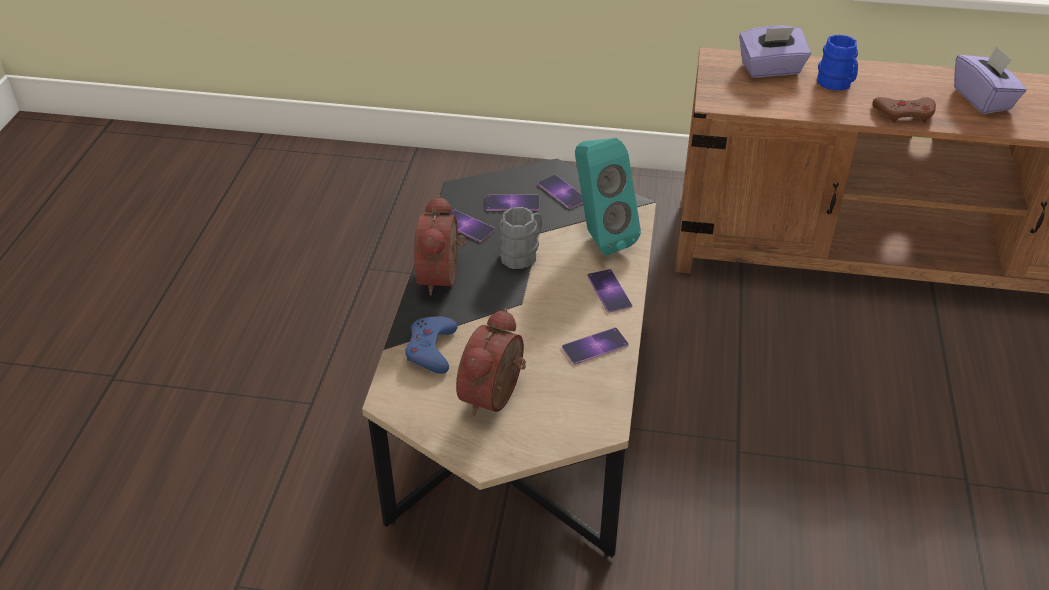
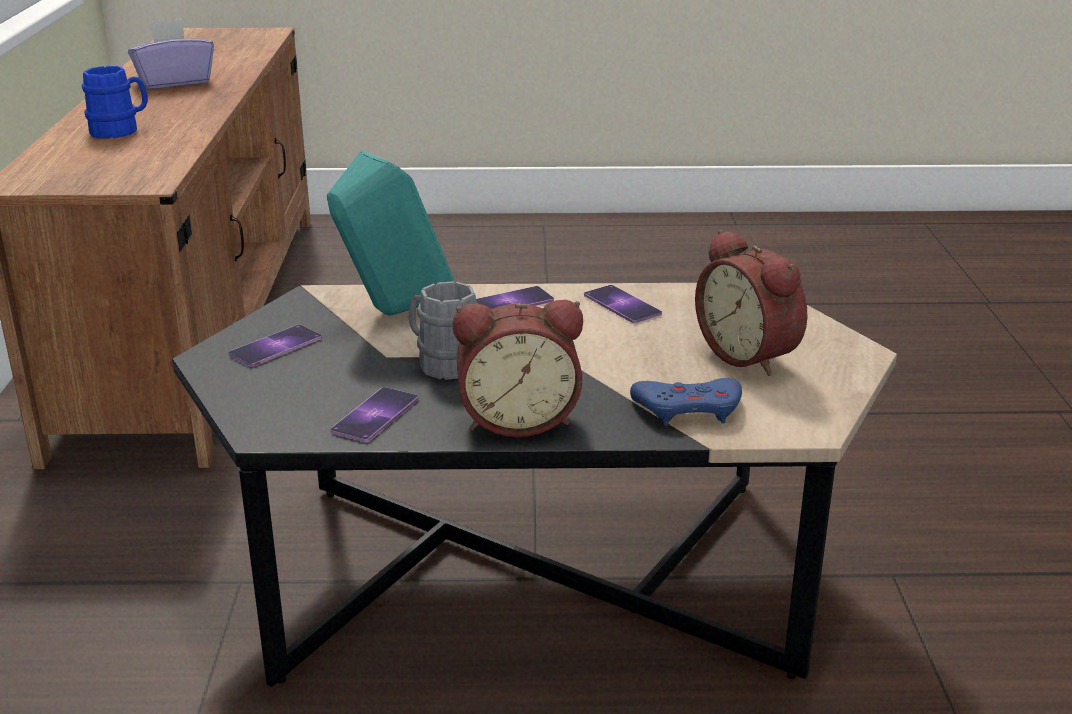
camera: 100 degrees left, 15 degrees down
(496, 397) = (751, 355): alarm clock -> alarm clock turned 45 degrees clockwise
(512, 203) = (307, 382): phone -> none
(771, 69) = (66, 158): purple tissue box -> none
(904, 114) = (201, 107): brown game controller -> none

